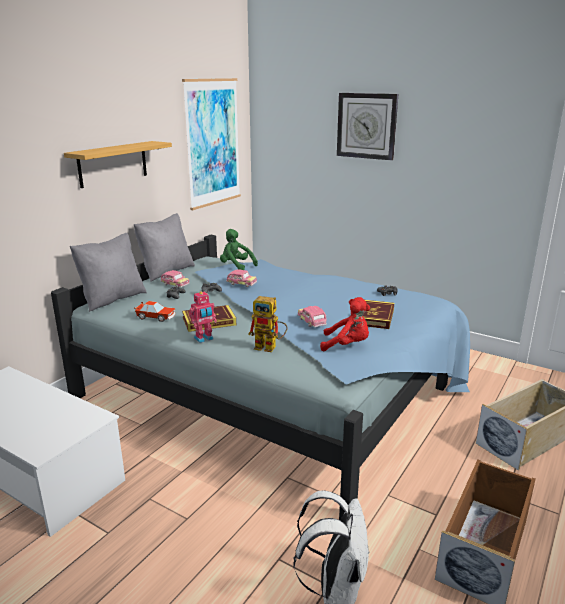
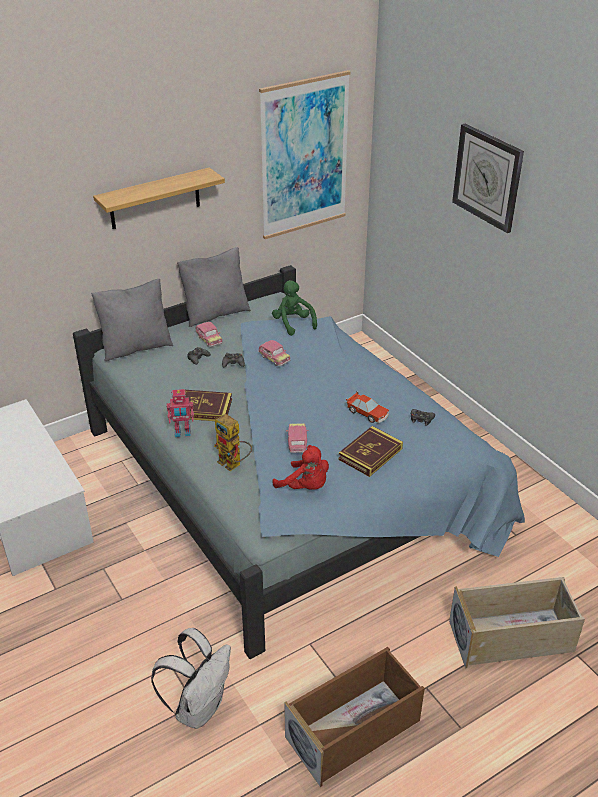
camera: 25 degrees right, 15 degrees up
(156, 317) = (159, 388): toy car -> toy car (367, 413)

